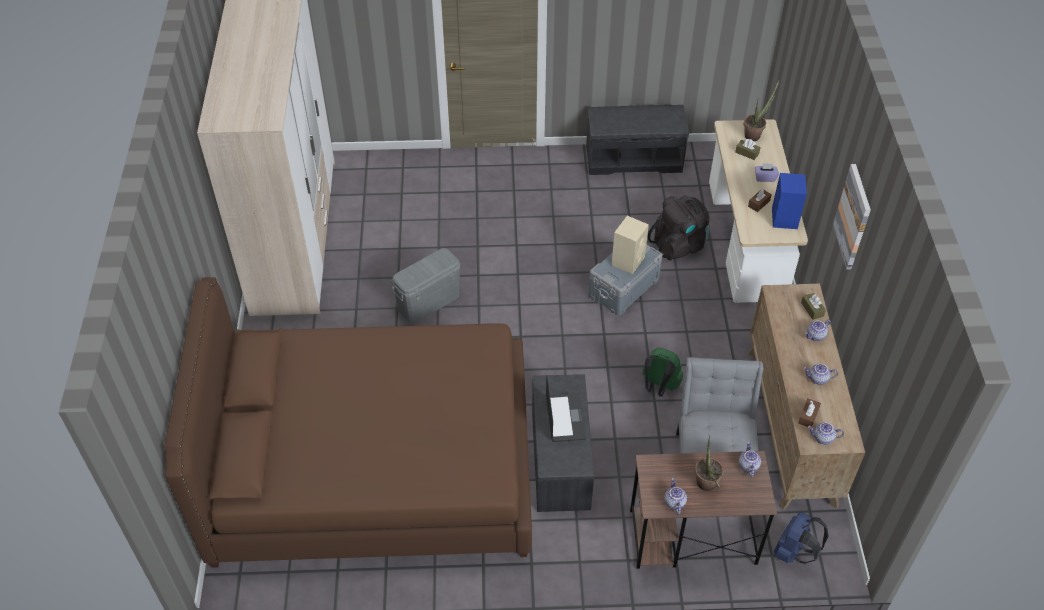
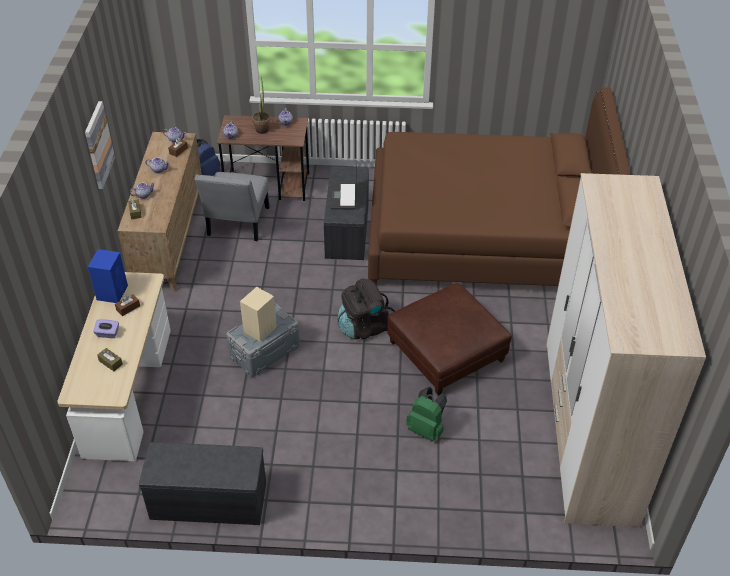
camera: 175 degrees left, 5 degrees down
(429, 301) = (446, 352): grey storage box -> brown ottoman
(659, 386) = (260, 271): green backpack -> green backpack (426, 429)
(679, 245) = (197, 390): black backpack -> black backpack (364, 327)
(754, 134) = (90, 384): potted plant -> none

